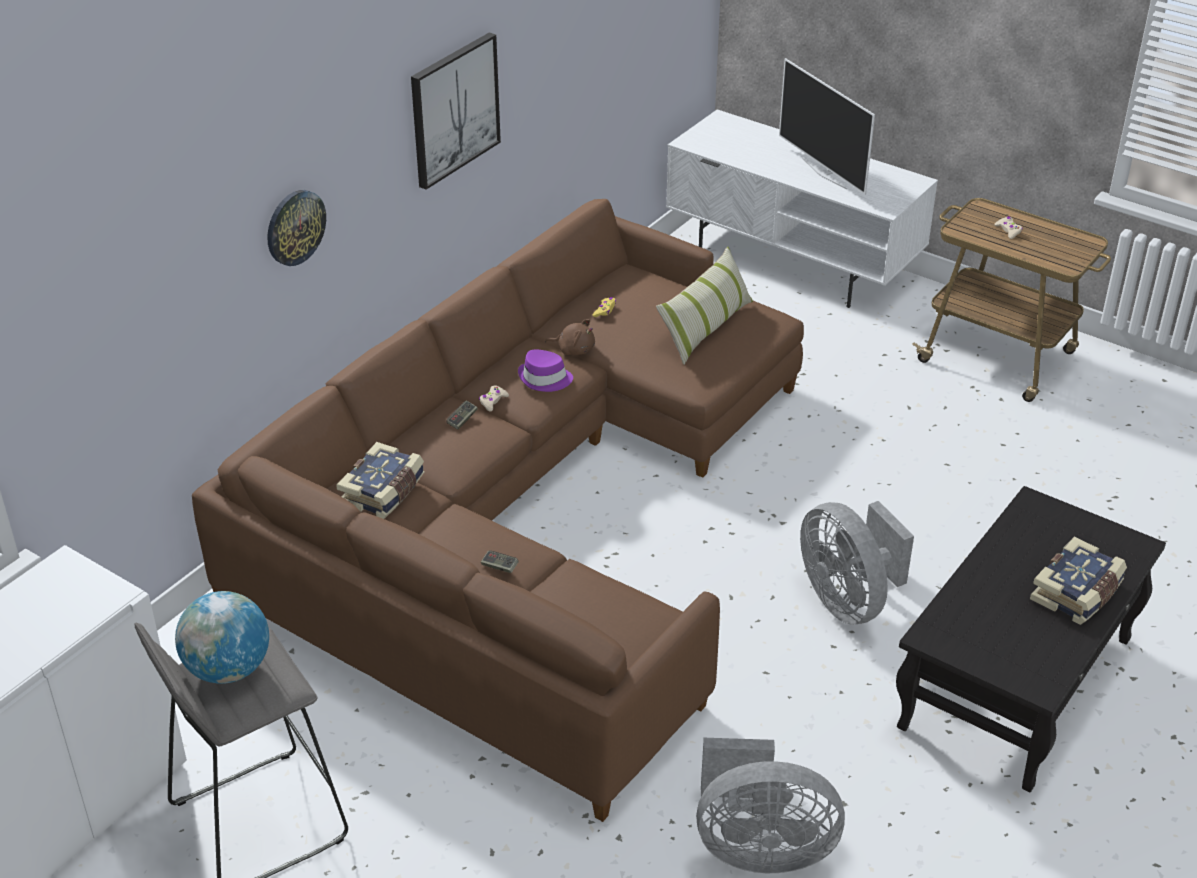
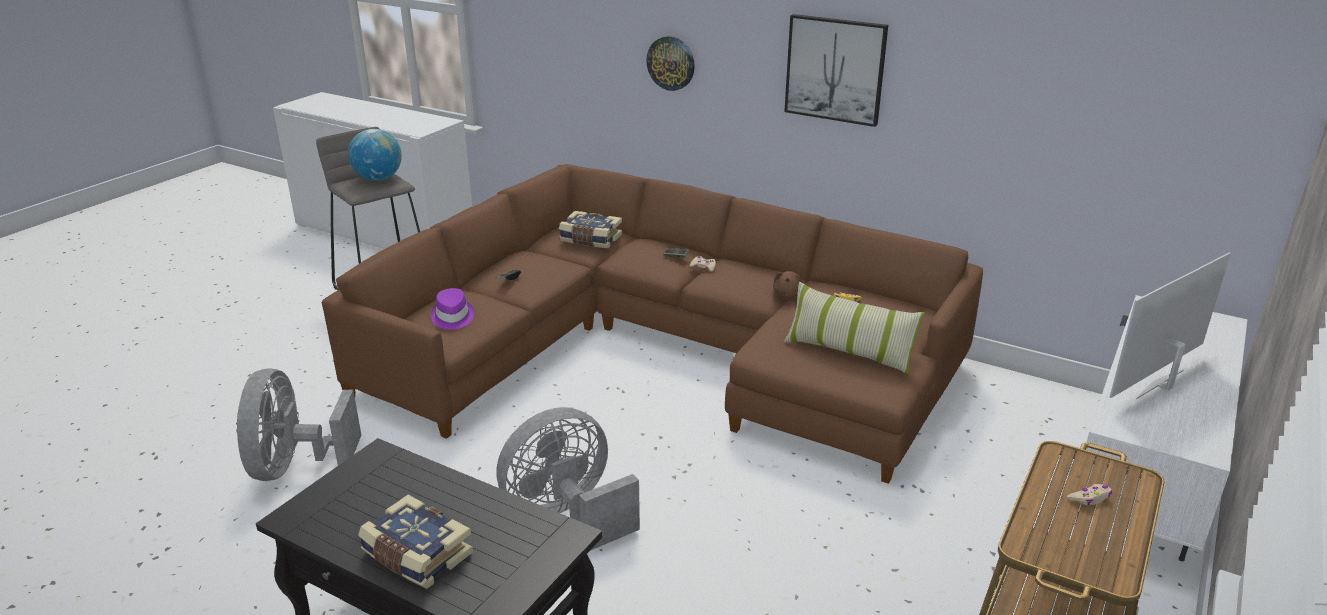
camera: 85 degrees right, 10 degrees down
(545, 379) = (737, 282): purple hat -> purple hat (452, 317)

